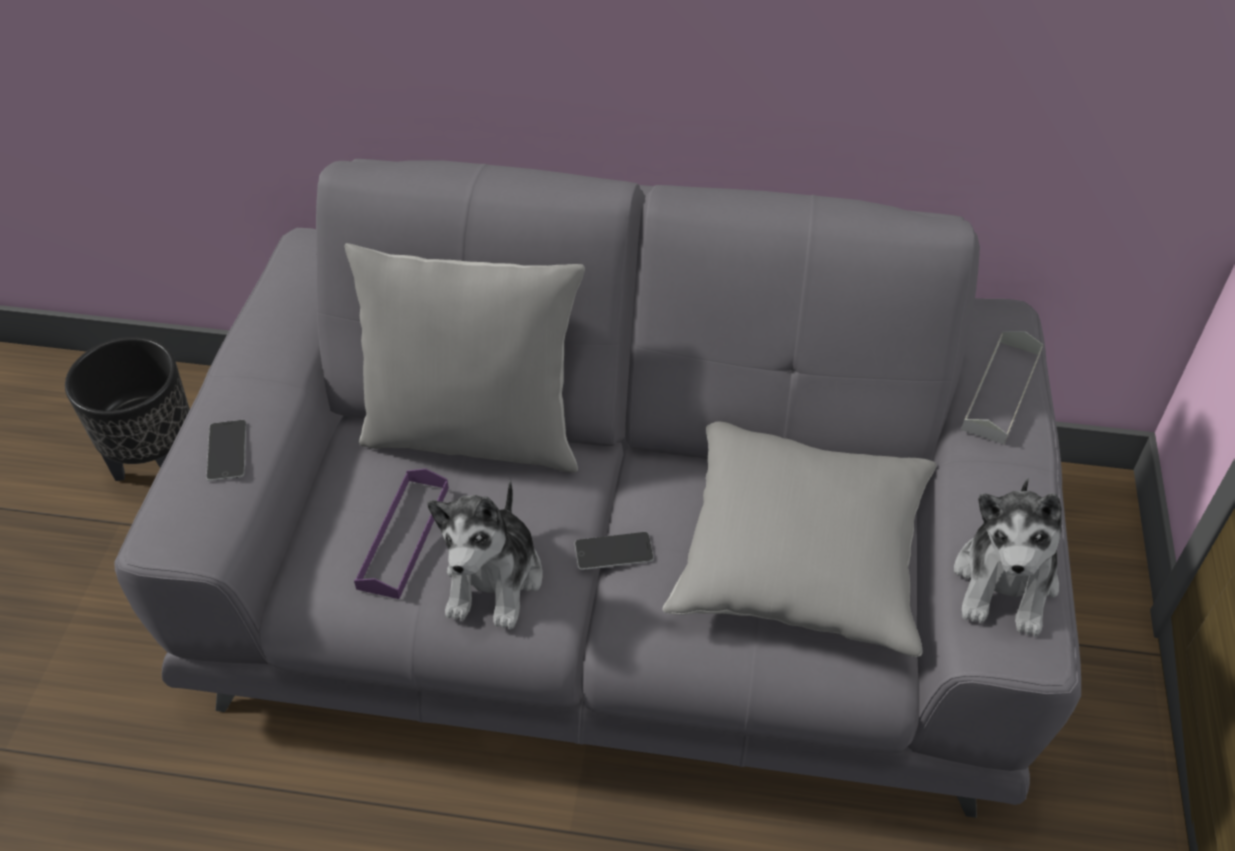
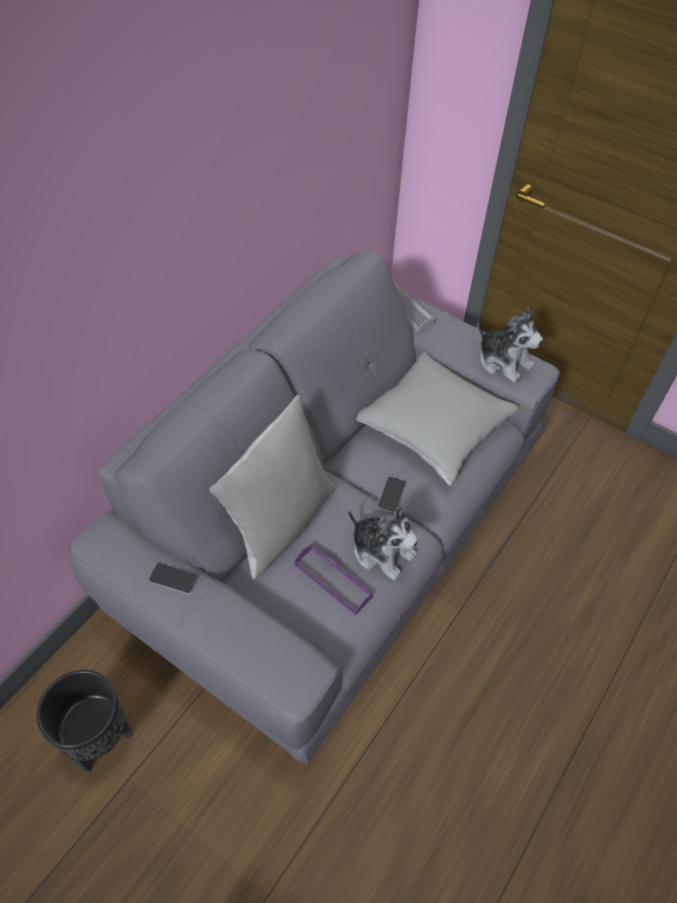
camera: 65 degrees left, 5 degrees up
(227, 450) = (248, 636): phone -> phone (173, 578)

